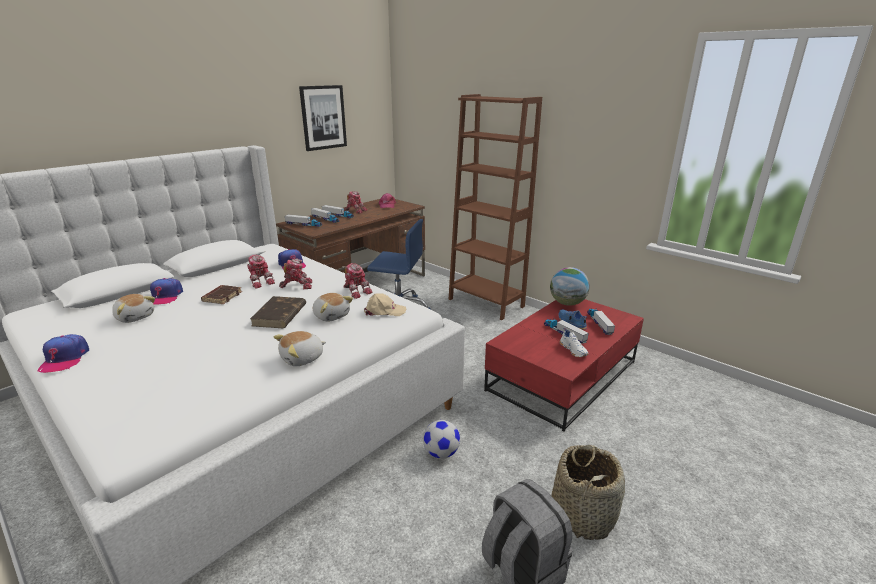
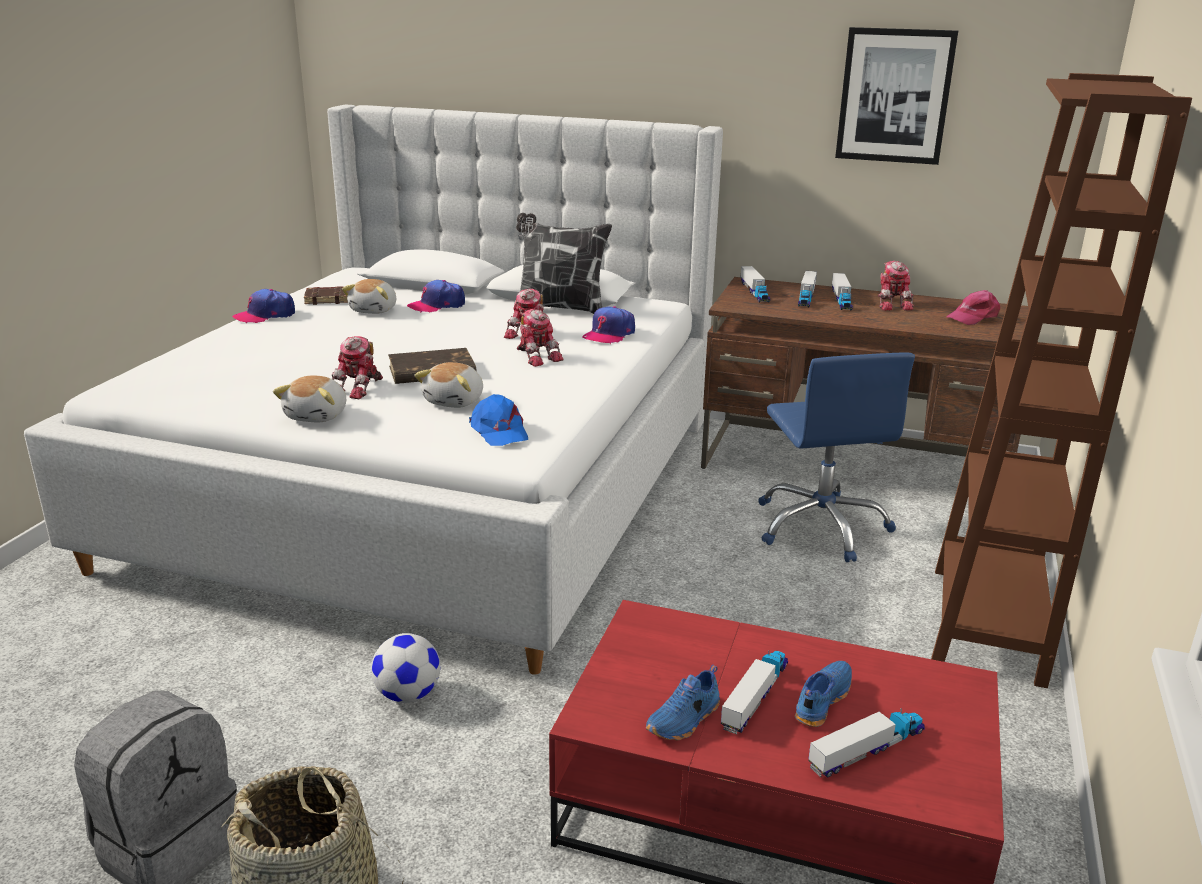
camera: 65 degrees right, 0 degrees up
(222, 297) = (460, 329): brown book -> brown book (328, 299)
(234, 268) = (560, 309): none -> pillow
(303, 358) = (318, 415): plush toy -> plush toy turned 105 degrees counterclockwise
(356, 291) = (556, 396): toy robot -> toy robot (359, 388)
(384, 311) = (499, 431): beige cap -> blue cap
(567, 303) = (931, 681): globe -> none
(574, 350) = (685, 721): white shoe -> blue shoe

